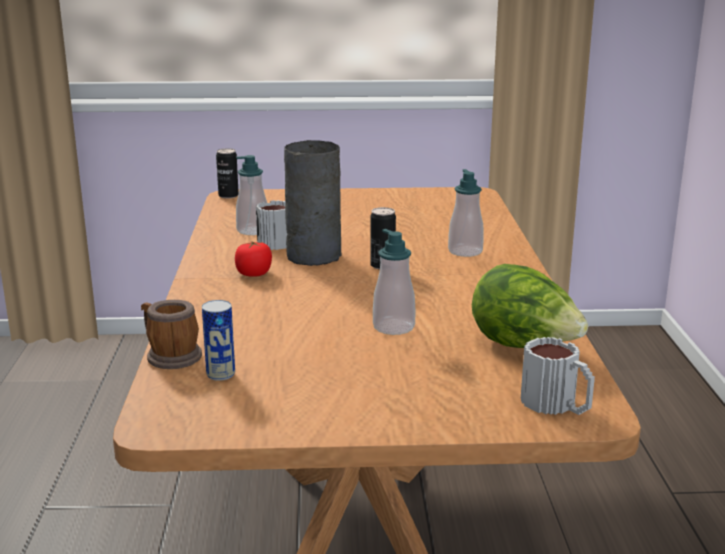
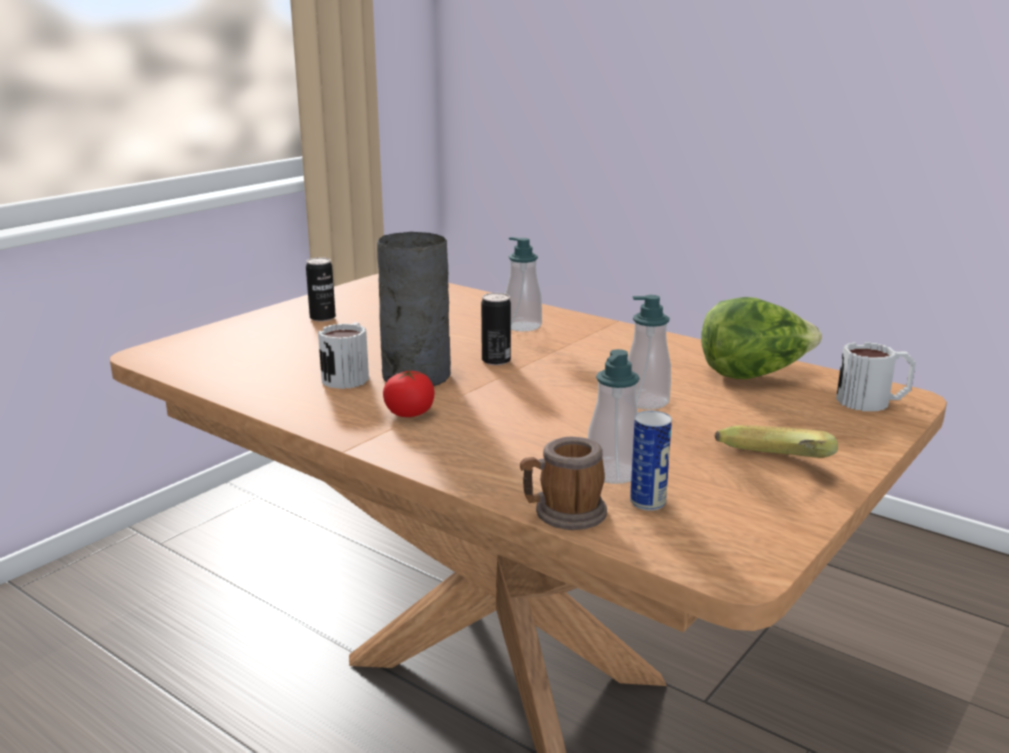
camera: 50 degrees left, 0 degrees up
(228, 196) = (145, 355): can -> can (322, 318)
(253, 231) = (284, 377): soap dispenser -> soap dispenser (613, 472)
(336, 399) = (771, 470): none -> banana

